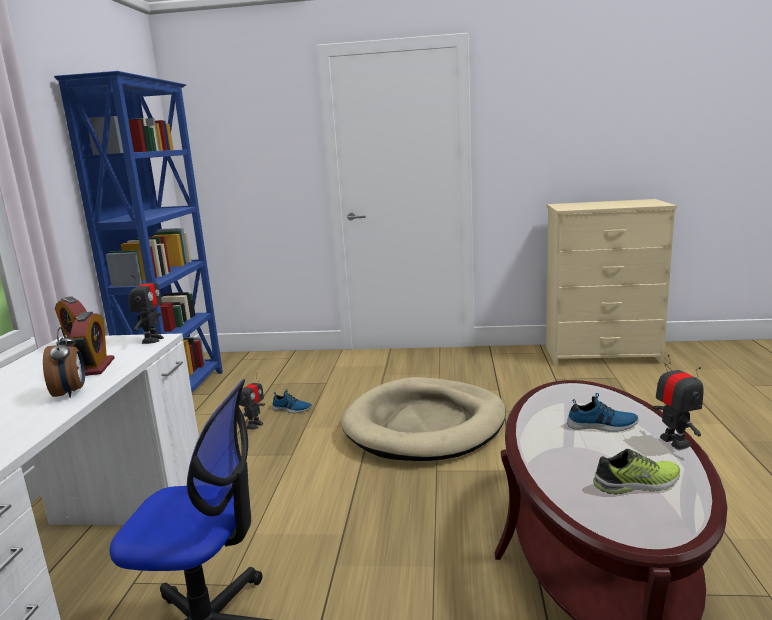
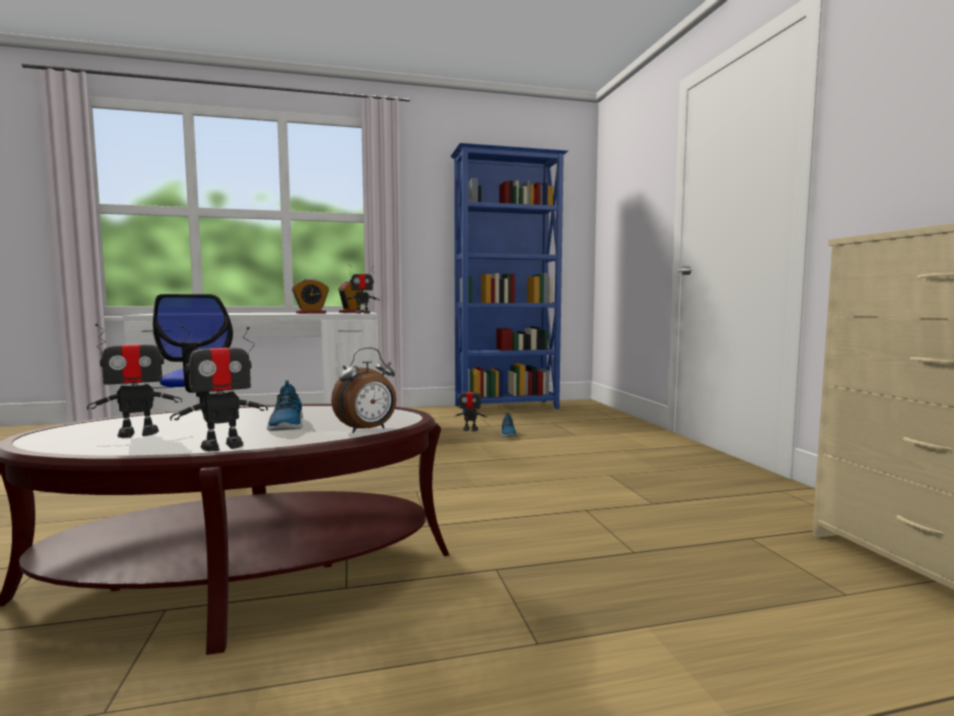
camera: 70 degrees right, 10 degrees down
(71, 393) = (270, 313): alarm clock -> alarm clock (367, 430)
(425, 425) = (513, 477): beige dog bed -> none
(637, 484) = (138, 433): shoe -> toy robot

